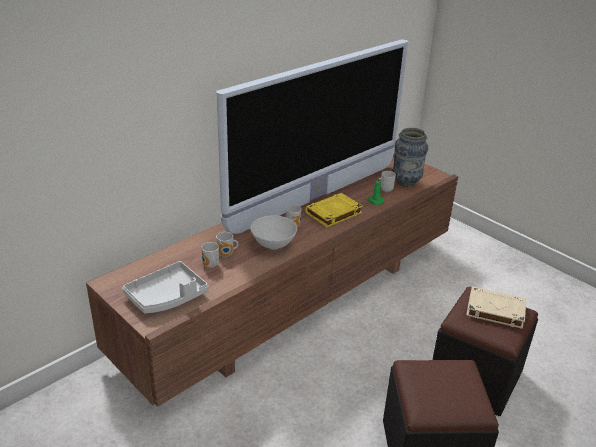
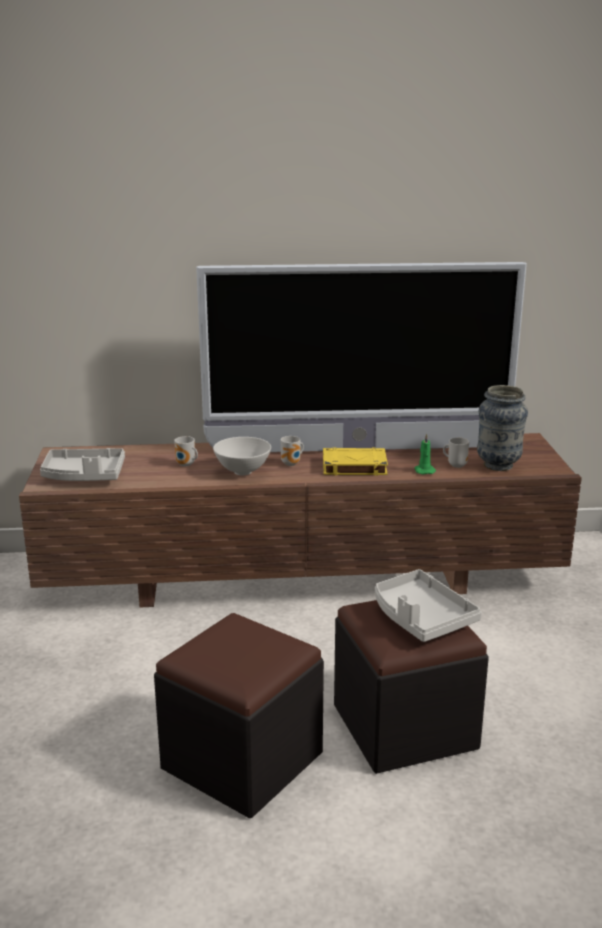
camera: 40 degrees right, 10 degrees down
(210, 266) = (157, 468): mug -> none
(494, 310) = (421, 618): beige book -> grey tray

